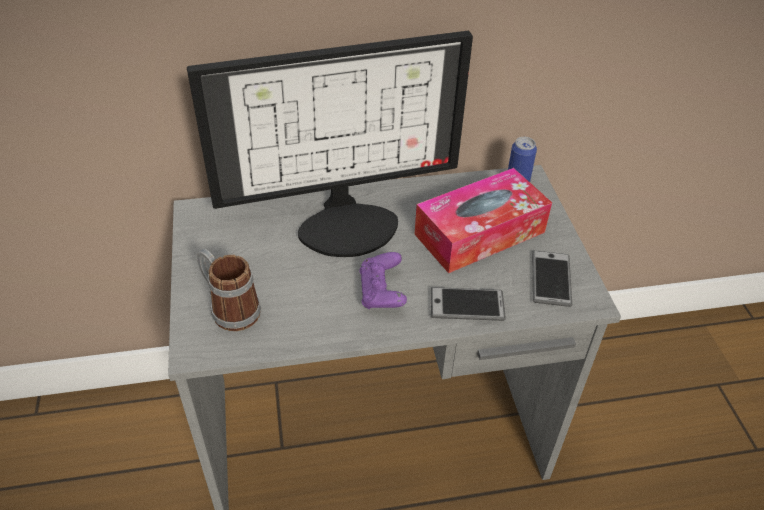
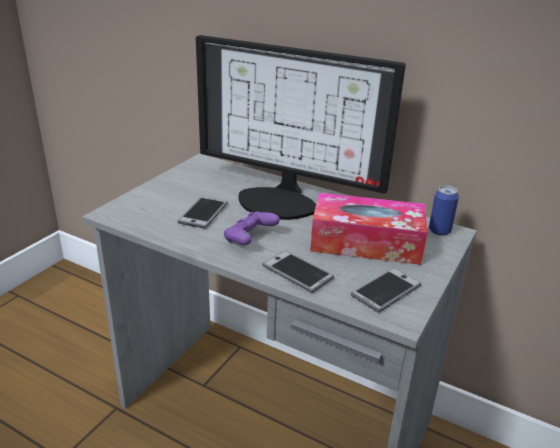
camera: 40 degrees right, 15 degrees down
(229, 308) = (154, 205): mug -> none
(295, 287) = (203, 213): none -> phone

